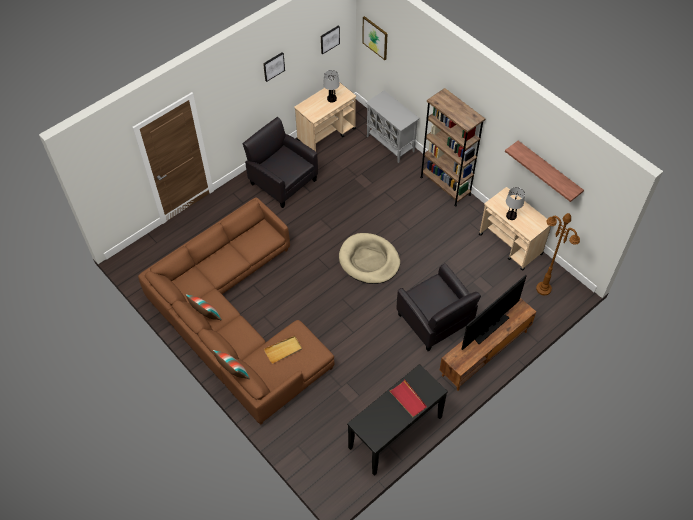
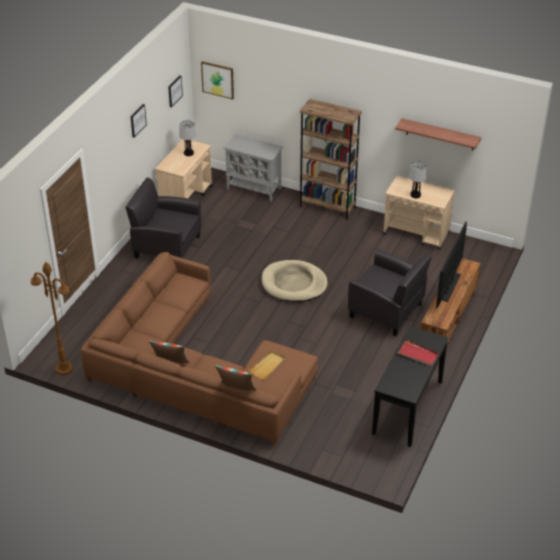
camera: 25 degrees left, 15 degrees down
(543, 288) = (467, 258): brown floor lamp -> brown floor lamp (63, 369)

